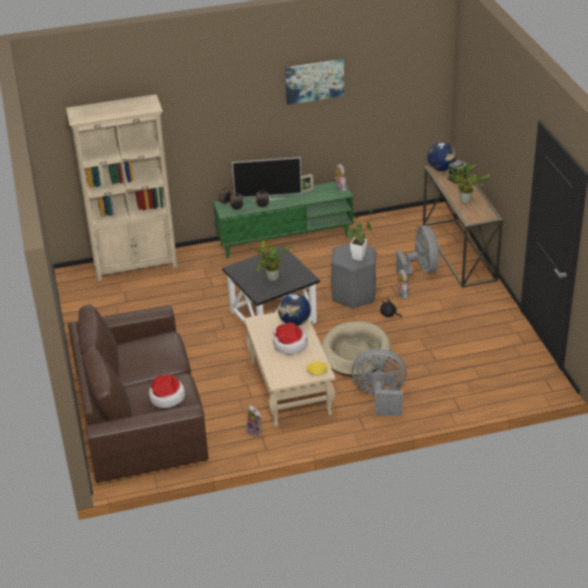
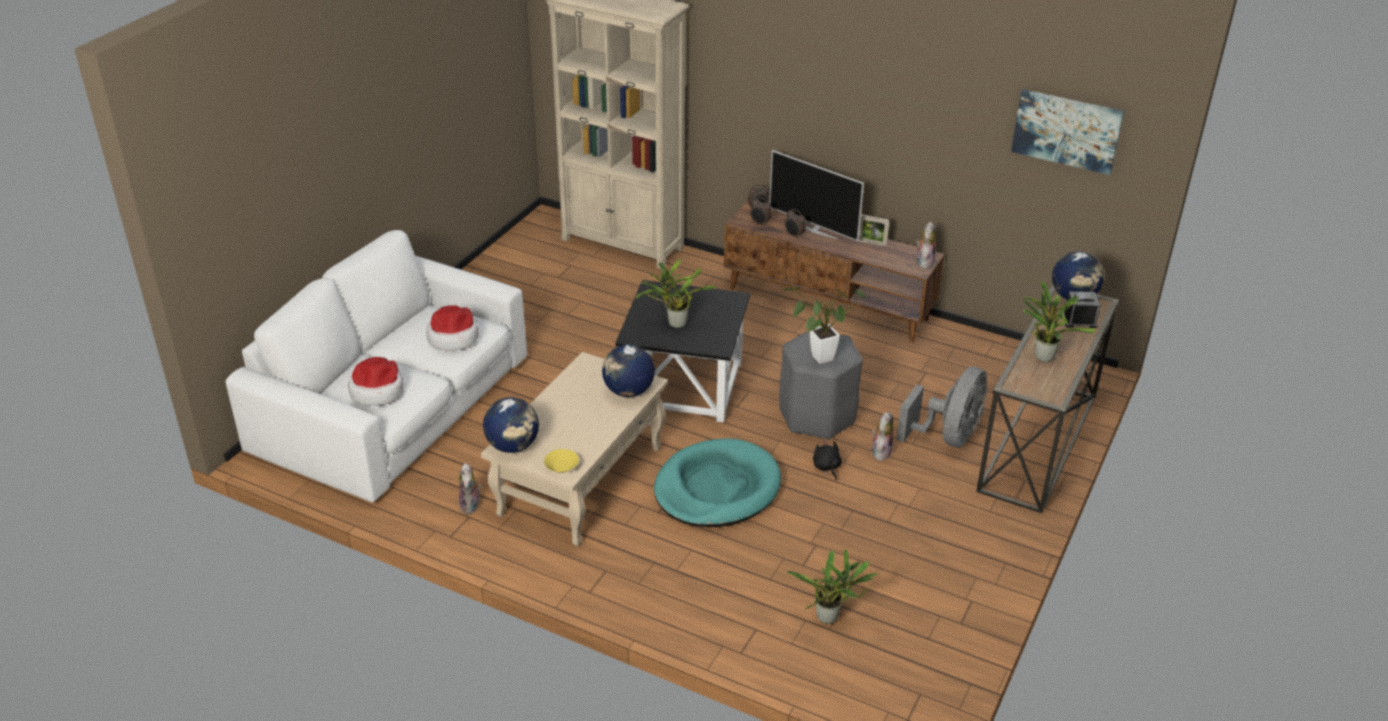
camera: 40 degrees right, 0 degrees up
(141, 413) = (394, 406): brown sofa -> white sofa
(280, 377) = (513, 446): none -> globe
(285, 239) = (828, 303): green tv stand -> brown tv stand
(289, 344) = (582, 414): hat -> hat (453, 337)
(314, 81) = (925, 72): picture -> picture (1067, 130)
(355, 352) = (717, 488): beige dog bed -> turquoise dog bed
(380, 397) = (665, 565): grey fan -> none
(475, 374) = (830, 618): none -> potted plant

